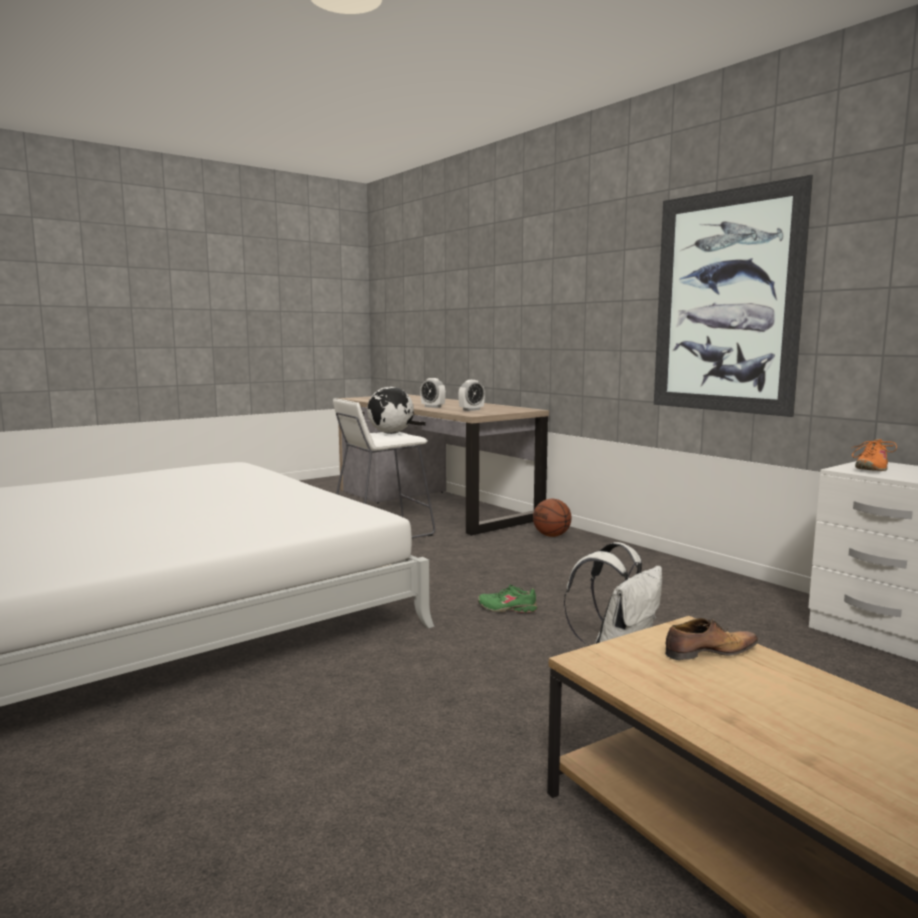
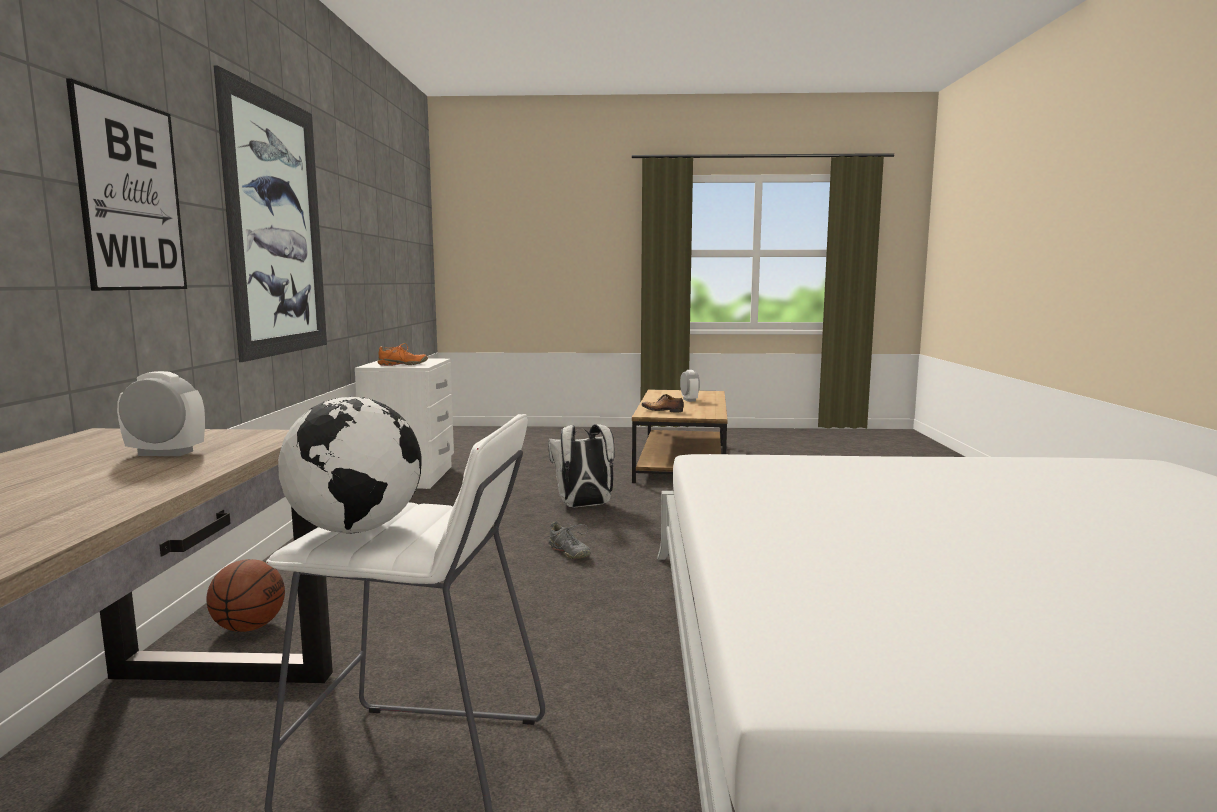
camera: 140 degrees left, 0 degrees up
(433, 407) = (106, 491): alarm clock -> alarm clock (689, 400)
(507, 609) = (568, 552): green shoe -> grey shoe
(587, 304) = (131, 195): none -> picture

